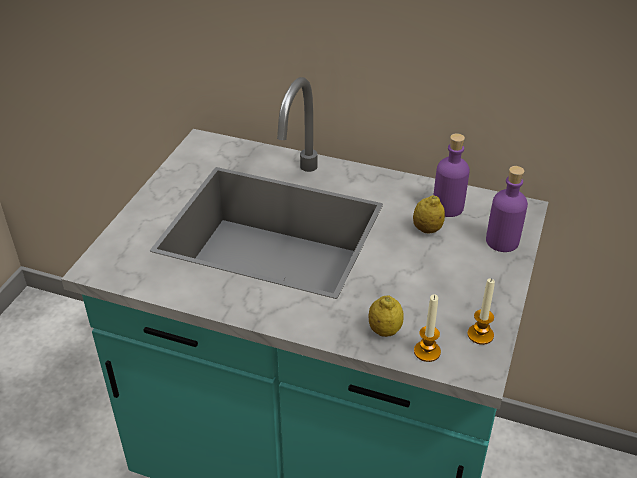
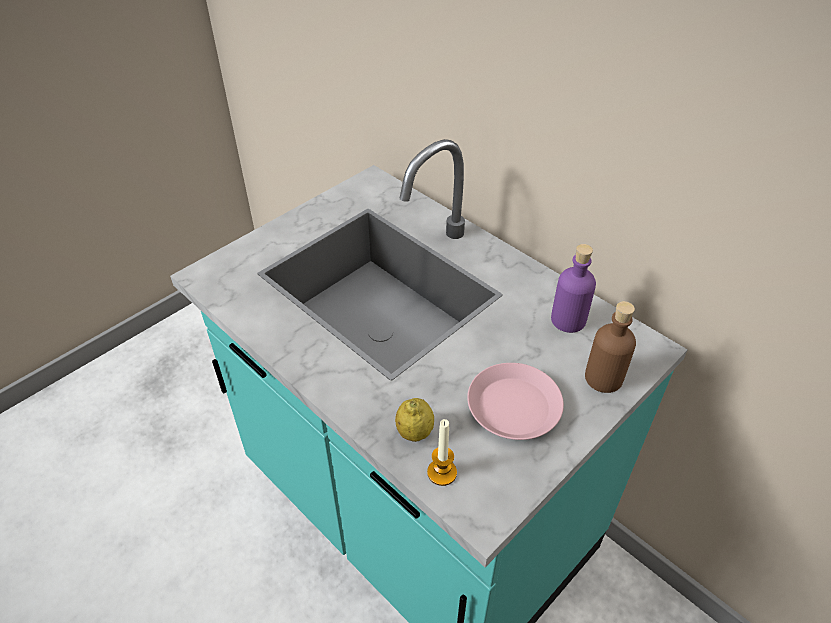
camera: 25 degrees right, 5 degrees up
(427, 229) = (530, 337): lemon -> none
(449, 284) = (514, 406): none -> pink plate
(480, 335) = (510, 476): candle -> none
(502, 241) = (603, 378): purple bottle -> brown bottle

